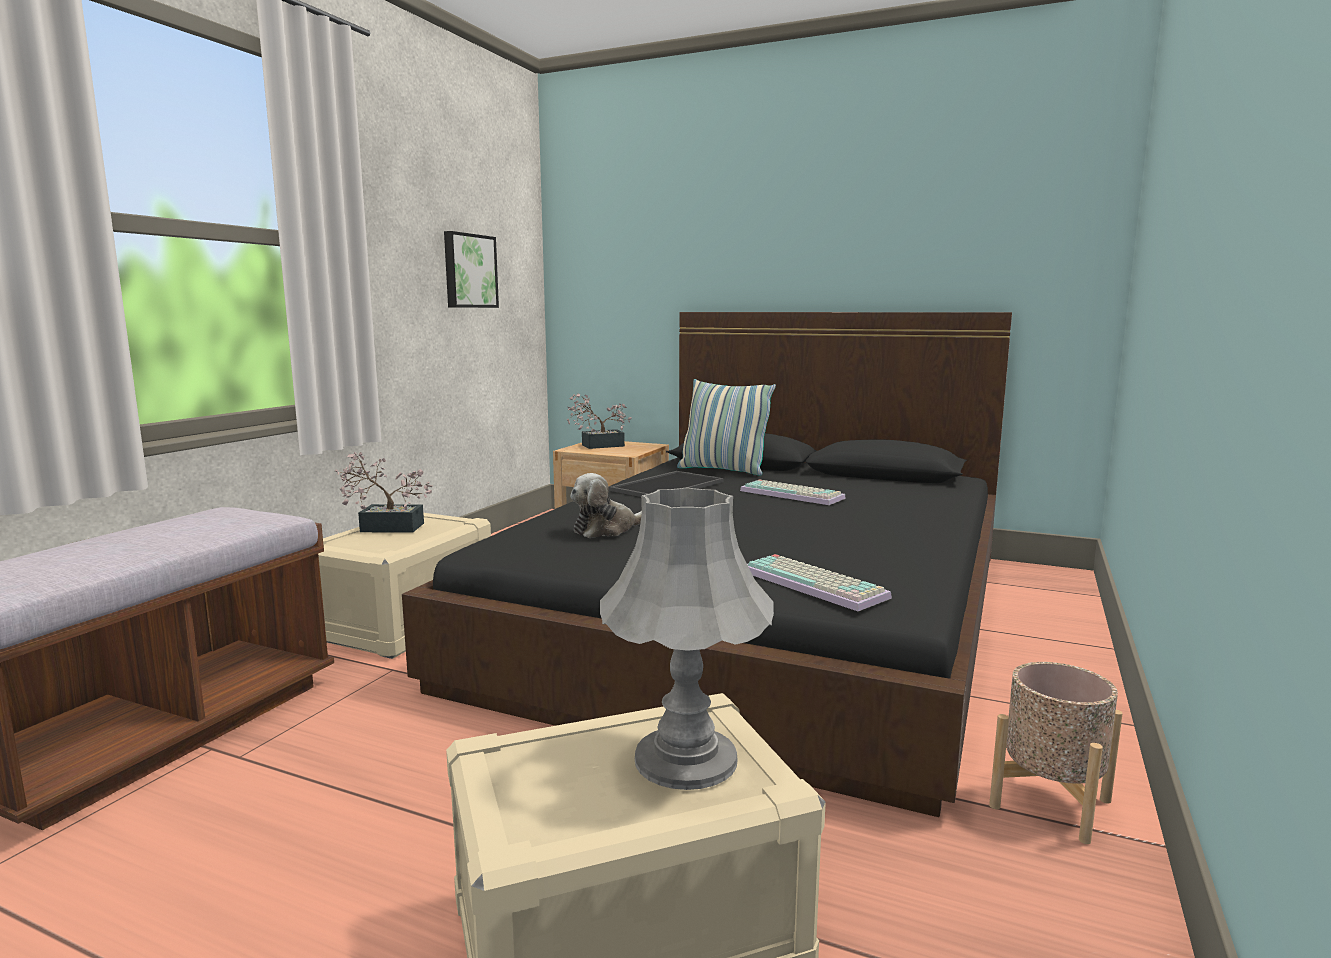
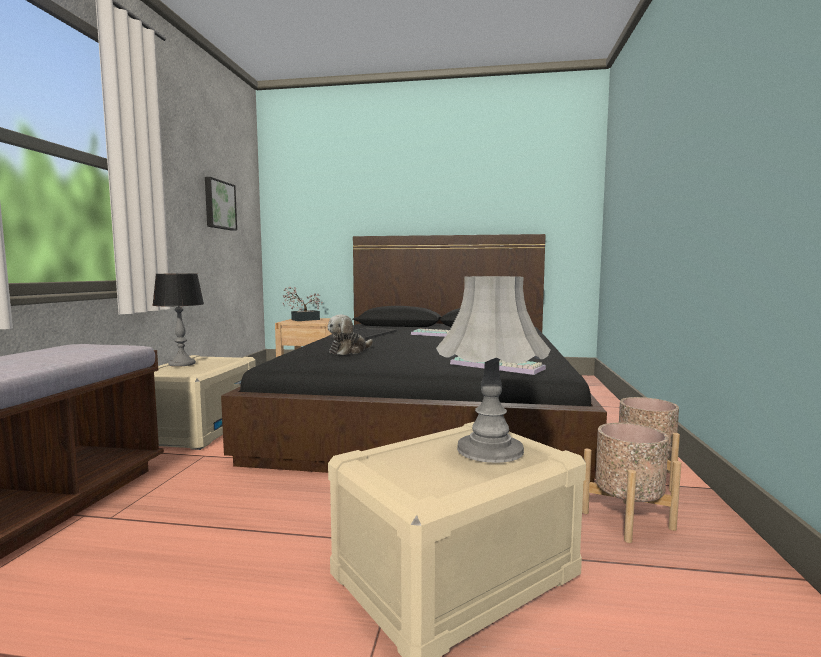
camera: 15 degrees left, 5 degrees down
(385, 527) = (182, 364): potted plant -> table lamp
(723, 470) = (391, 327): pillow -> none
(963, 886) = (627, 520): none -> beige planter

